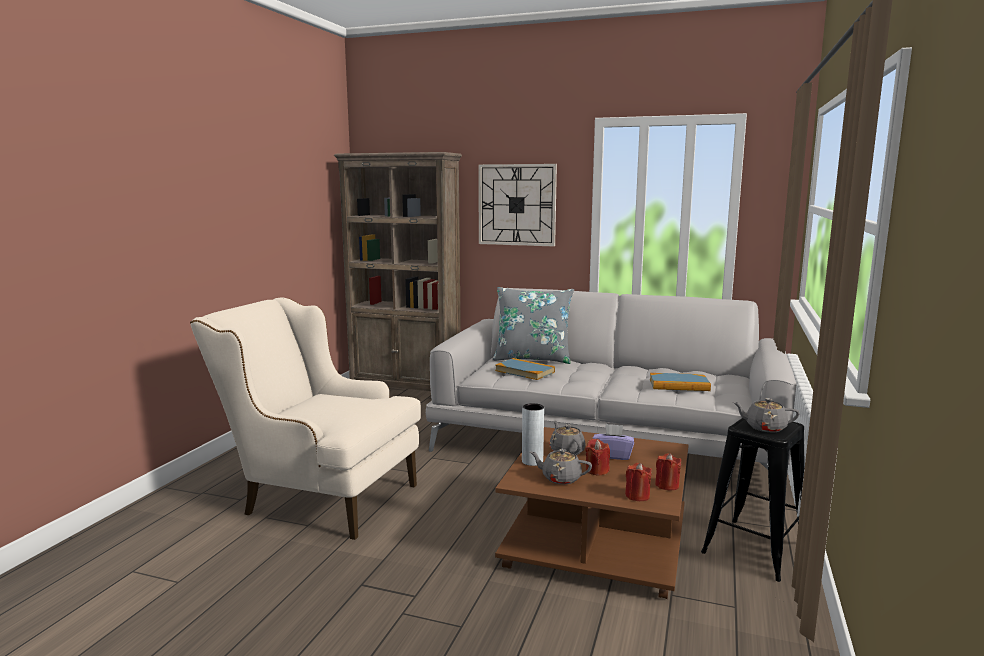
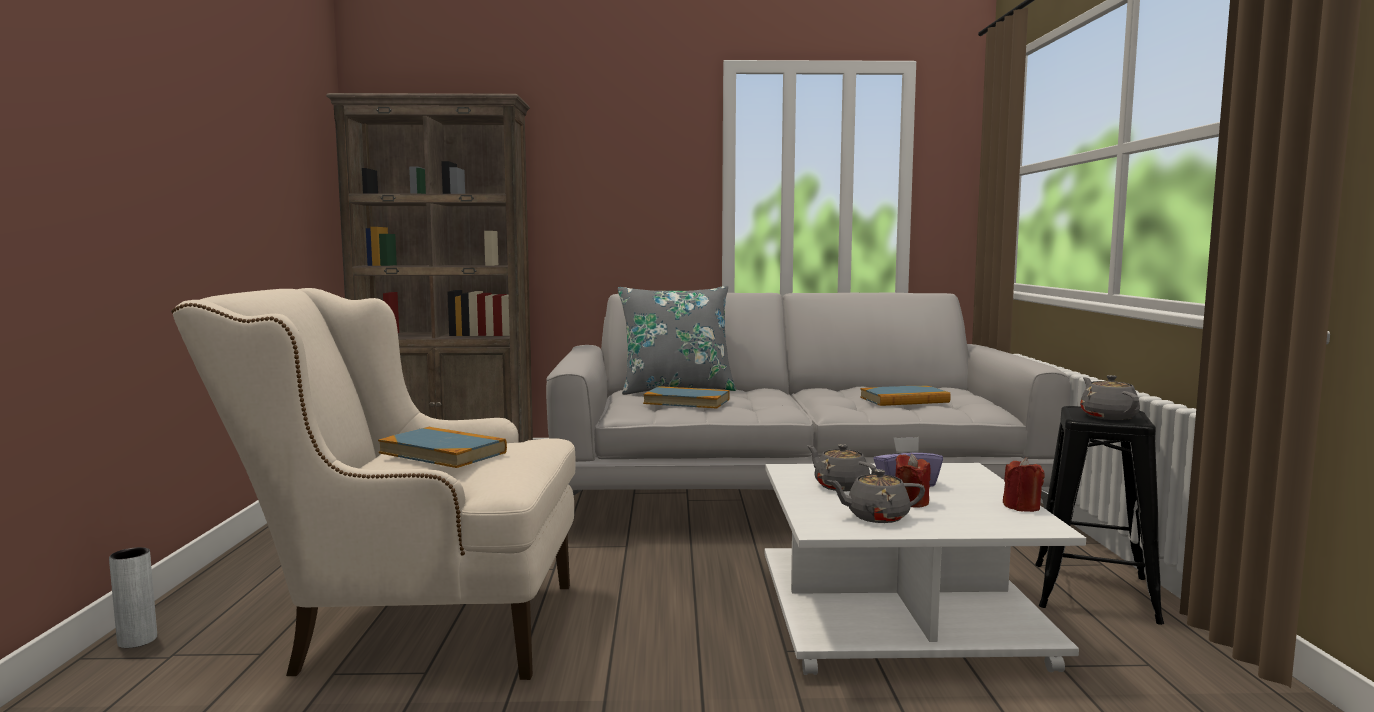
camera: 20 degrees left, 5 degrees down
(329, 404) = (443, 452): none -> book
(517, 205) = (614, 180): wall clock -> none
(532, 461) = (810, 502): grey vase -> grey vase (137, 640)
(598, 541) = (900, 616): brown coffee table -> white coffee table
(637, 496) = (1003, 523): red candle -> none
(764, 427) = (1107, 416): grey teapot -> grey teapot turned 90 degrees clockwise

